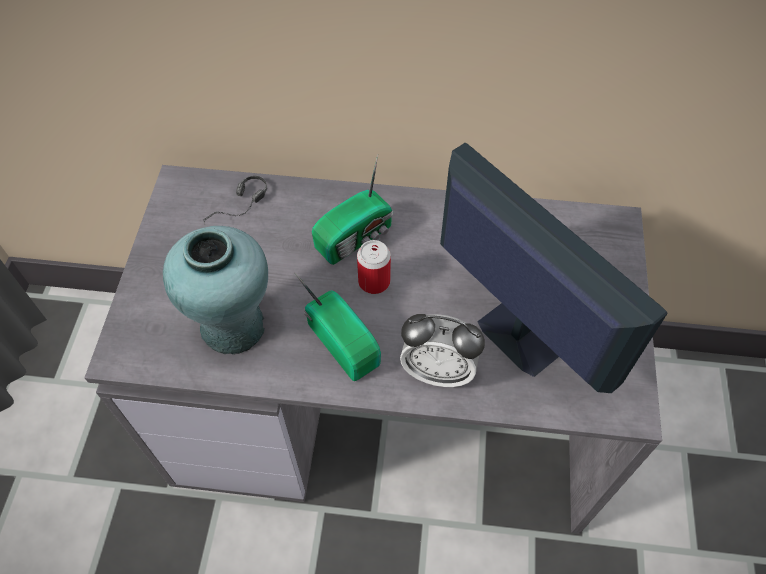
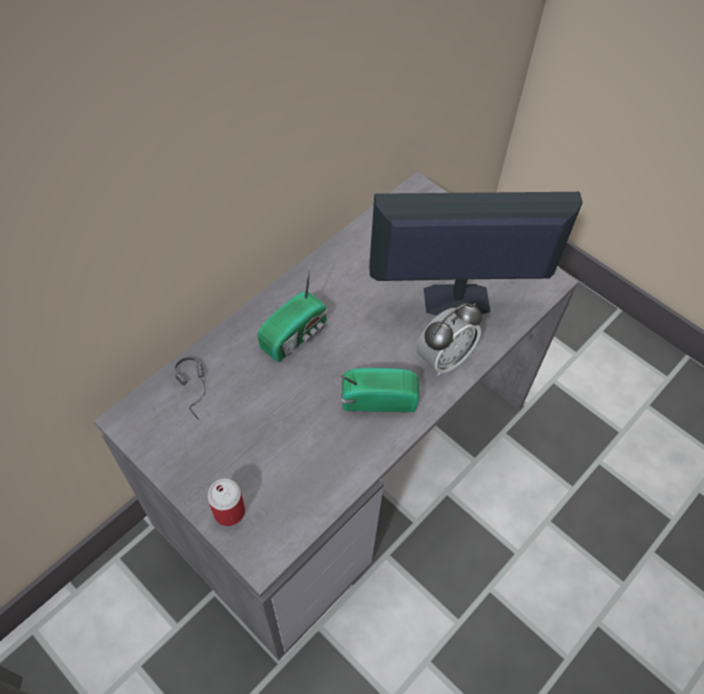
camera: 55 degrees left, 0 degrees up
(233, 325) = (303, 460): turquoise vase -> none
(356, 237) = (296, 334): radio -> radio turned 45 degrees clockwise
(374, 281) = (343, 348): can -> can (229, 511)

